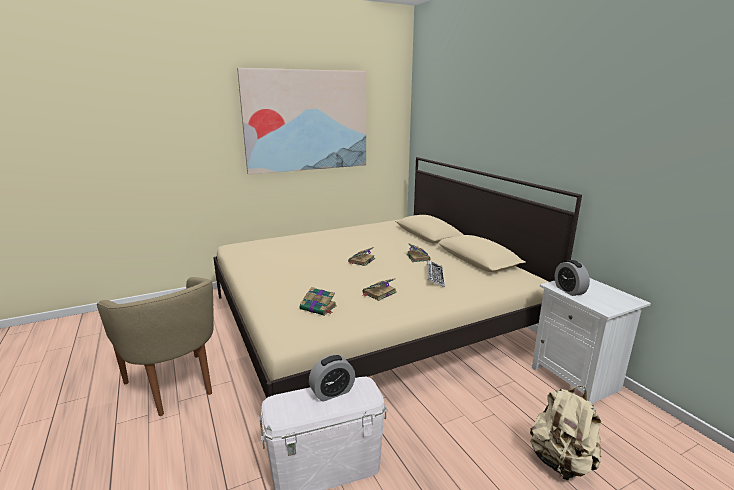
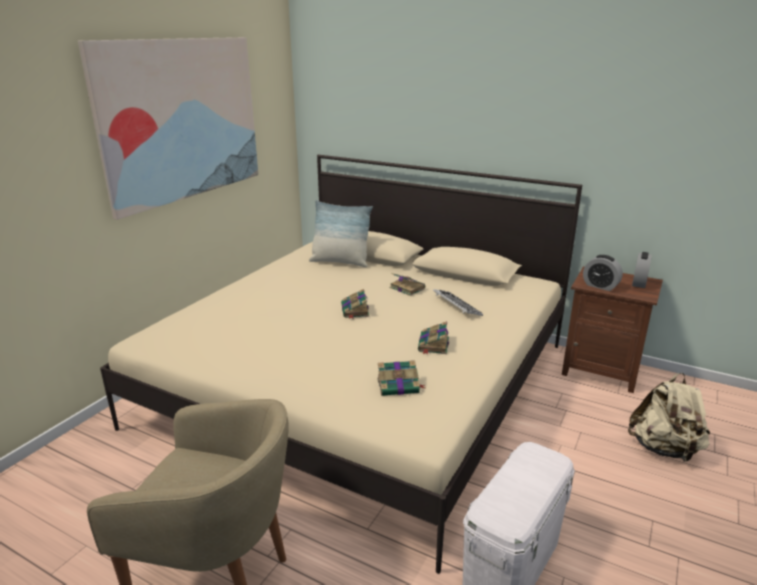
camera: 35 degrees left, 5 degrees up
(332, 392) = (521, 473): alarm clock -> alarm clock (639, 283)
(398, 233) = (340, 262): none -> pillow
(576, 378) = (601, 370): white nightstand -> brown nightstand

